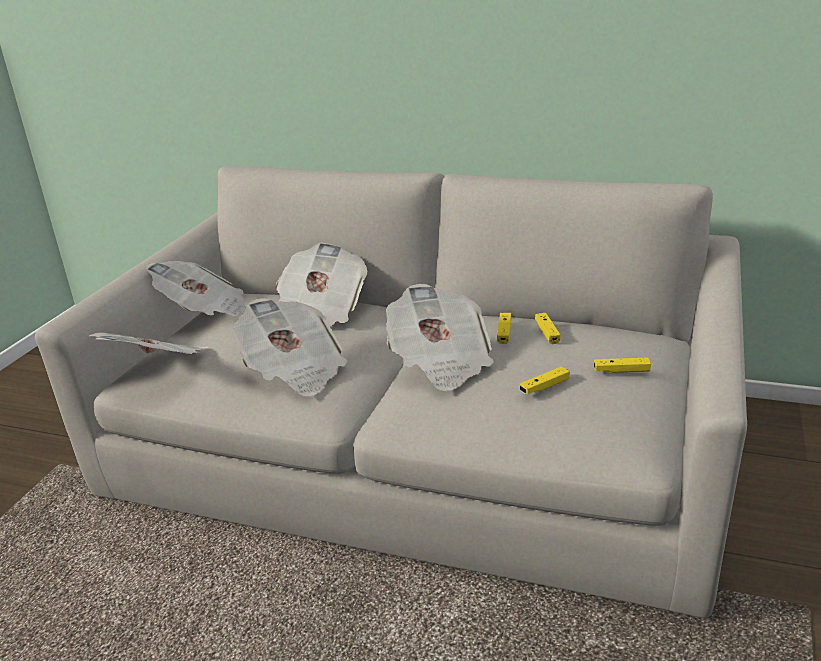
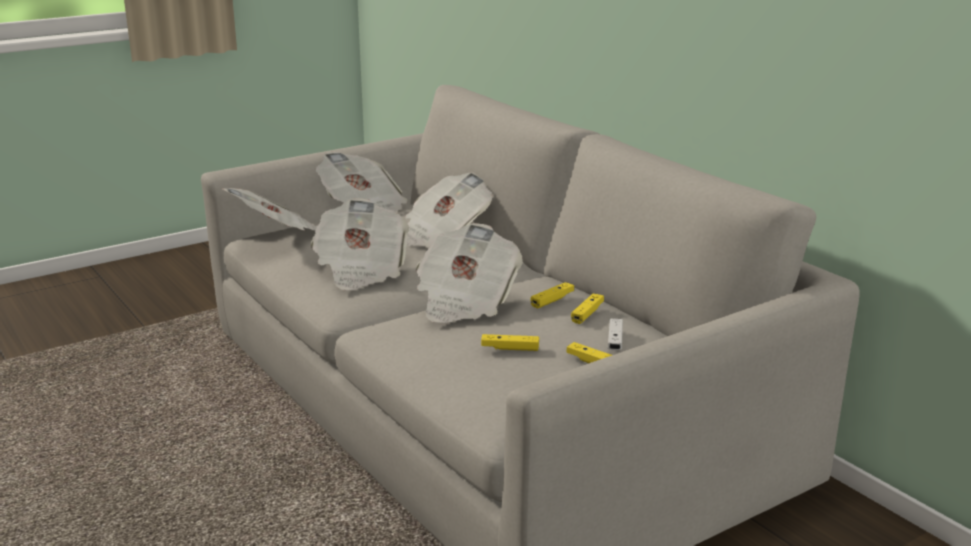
camera: 35 degrees right, 5 degrees down
(603, 346) = (615, 341): none -> white game controller

